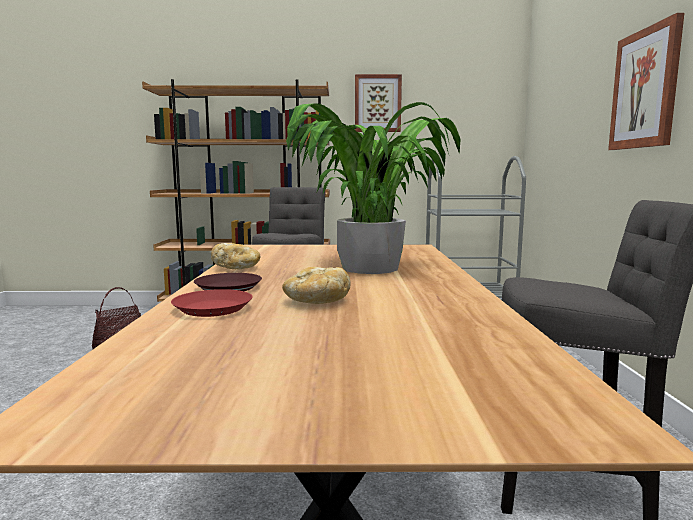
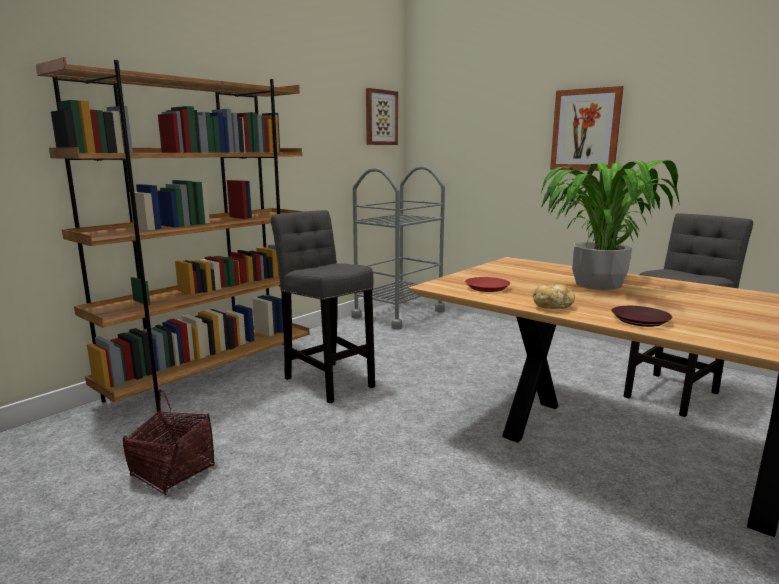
camera: 50 degrees left, 5 degrees up
(213, 308) = (713, 332): red plate -> red plate (486, 287)
(316, 302) = (708, 312): bread -> none
(377, 103) = (305, 108): picture -> picture (380, 117)

